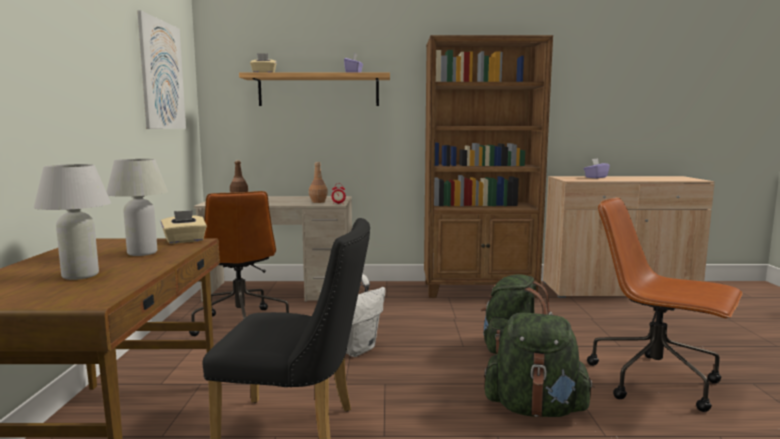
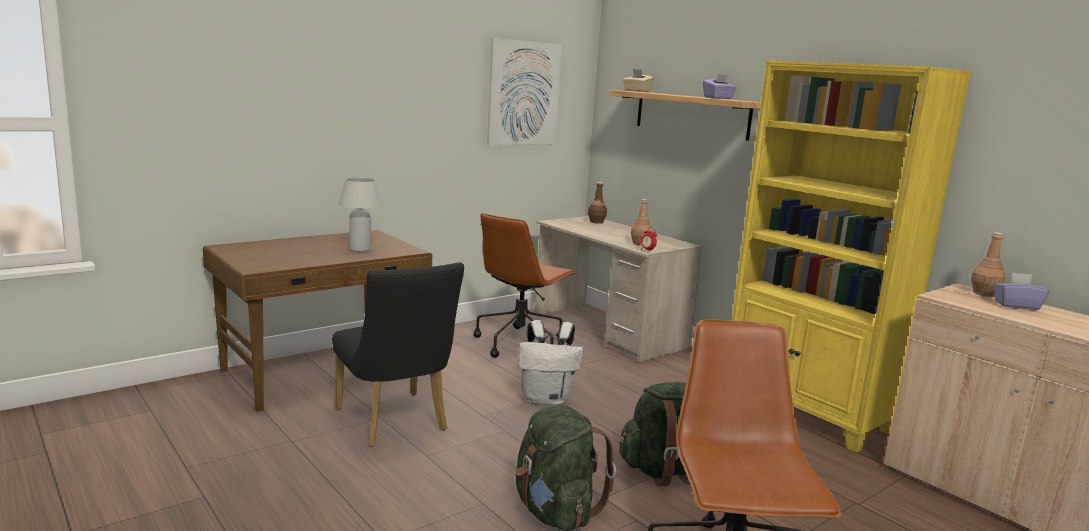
camera: 50 degrees right, 5 degrees up
(80, 275) = (294, 253): white table lamp -> none
(185, 241) = (407, 248): beige tissue box -> none
(480, 290) = (806, 413): brown bookcase -> yellow bookcase
(571, 176) = (983, 293): none -> brown bottle

